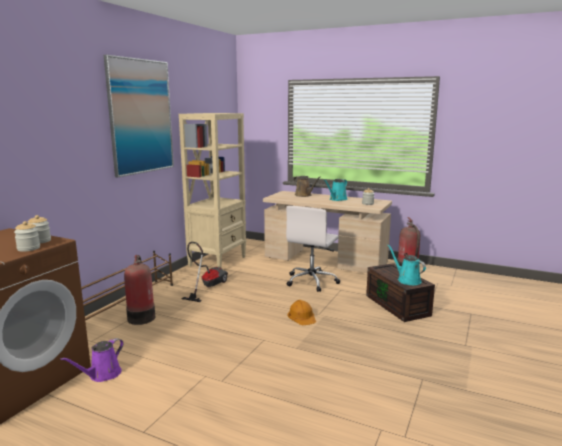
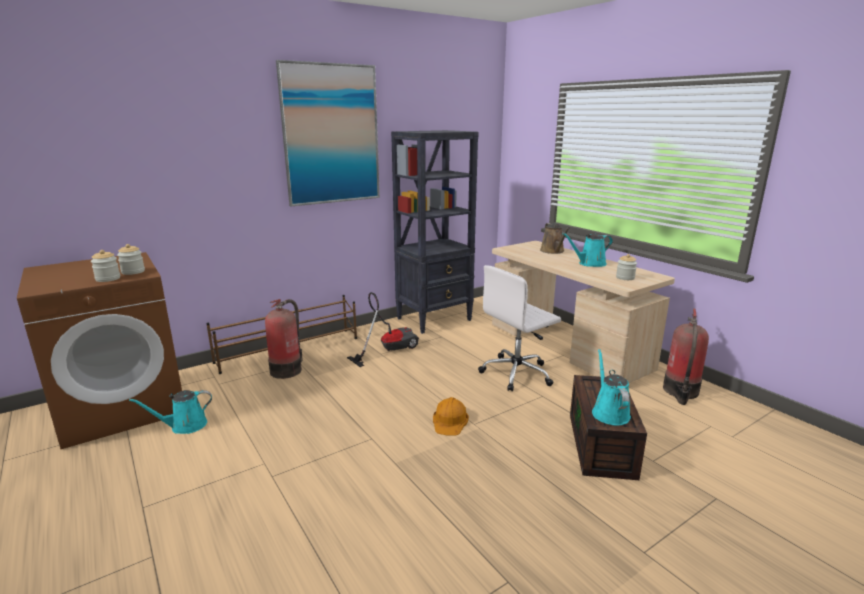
camera: 30 degrees right, 5 degrees up
(102, 375) = (185, 426): purple watering can -> turquoise watering can
(218, 261) = (435, 319): beige bookcase -> black bookcase

